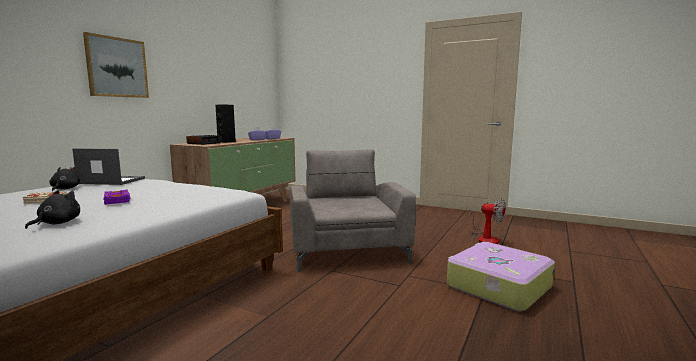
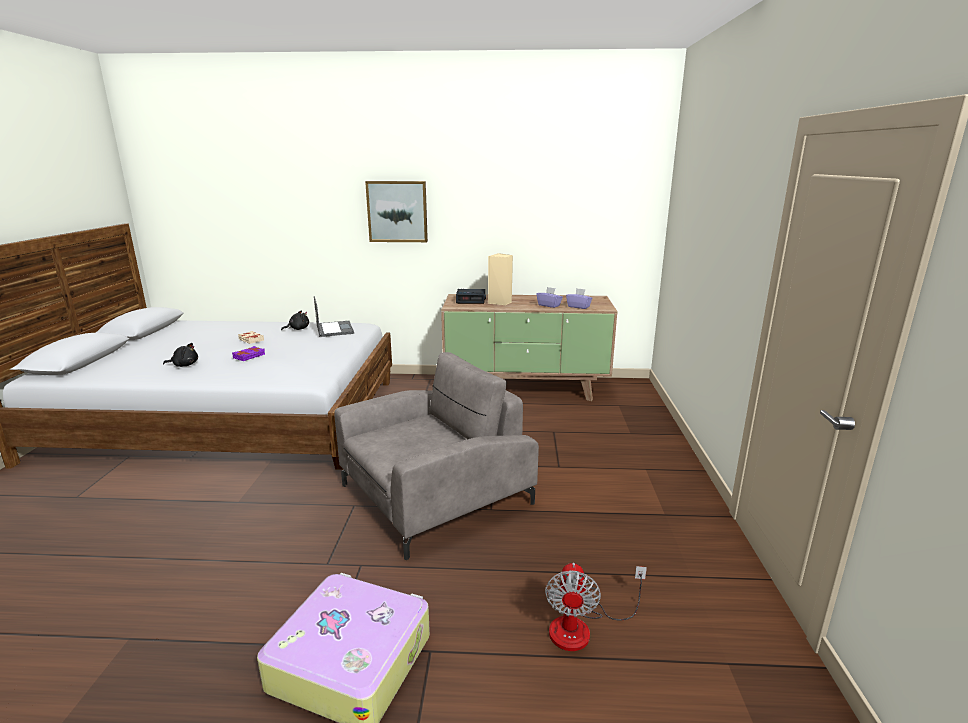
camera: 65 degrees right, 10 degrees up
(226, 142) = (500, 302): black speaker -> beige speaker

